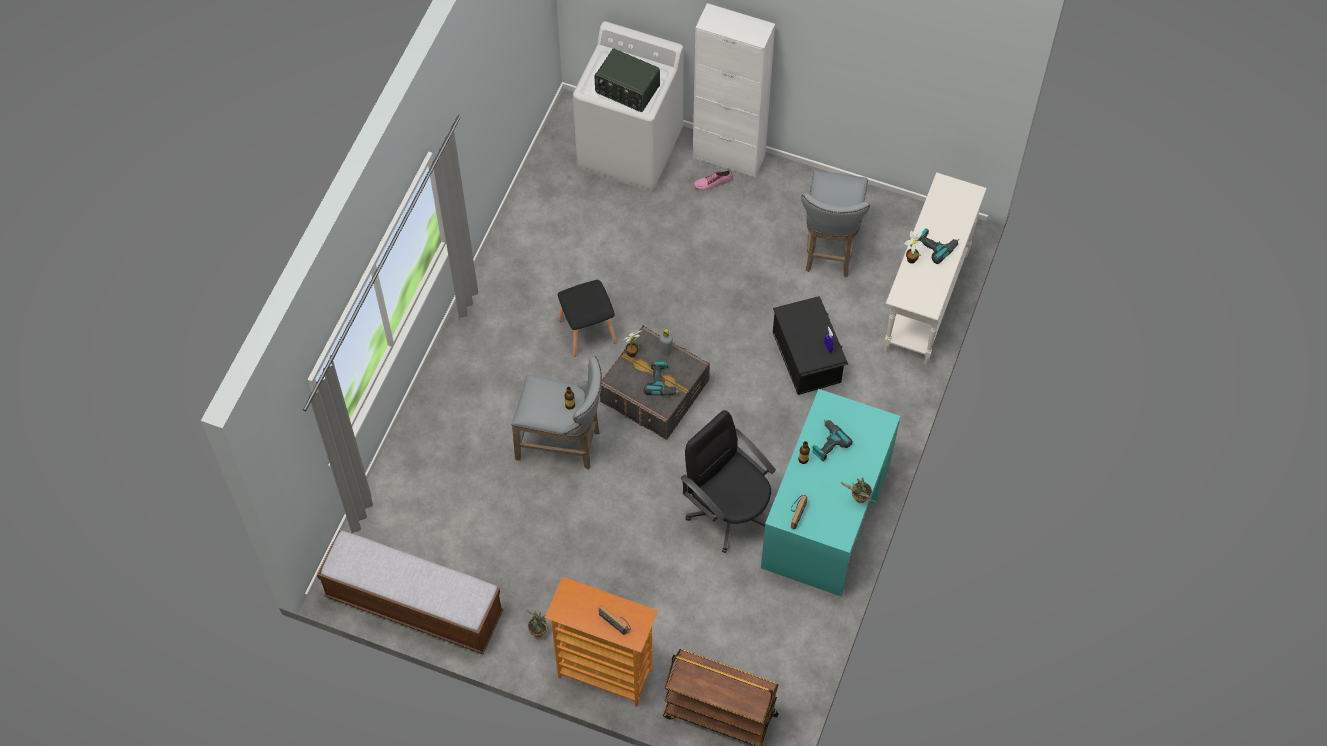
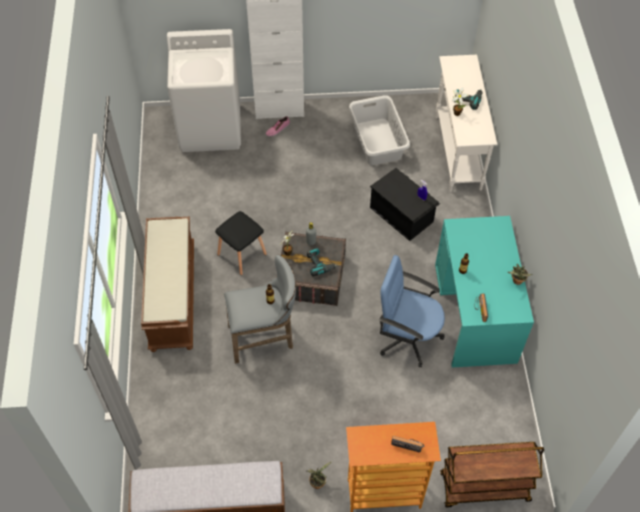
camera: 25 degrees left, 5 degrees down
(482, 350) = (172, 296): none -> brown bench
(627, 90) = (205, 71): radio -> none
(729, 511) = (407, 336): black office chair -> blue office chair
(827, 443) = (472, 253): power drill -> none
(829, 248) = (377, 142): grey stool -> grey laundry basket

